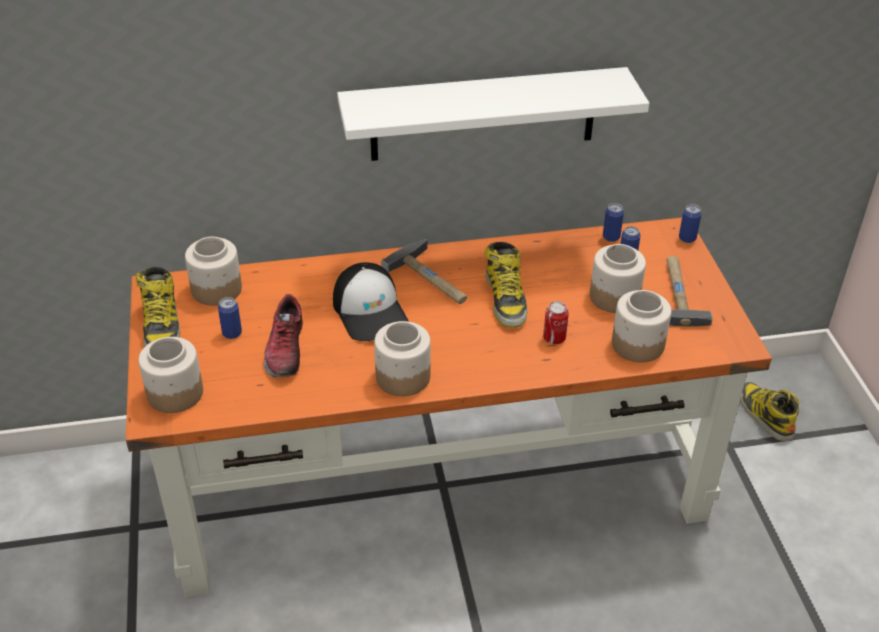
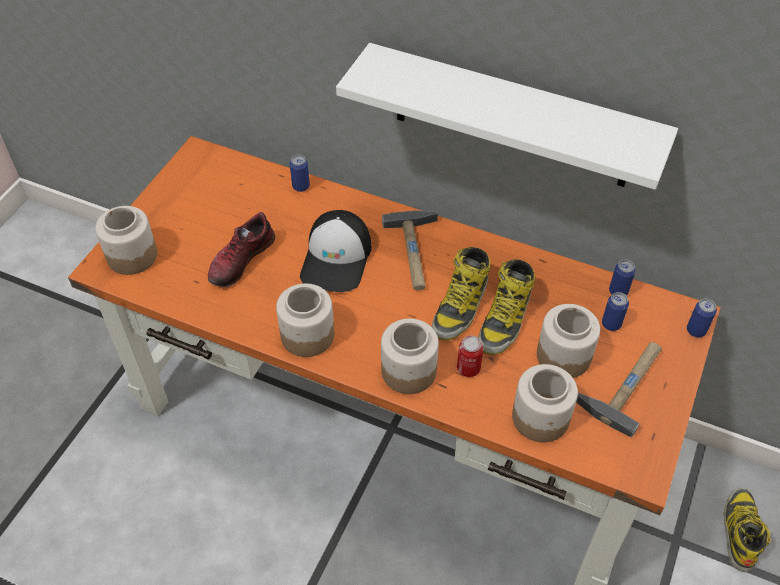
camera: 35 degrees right, 10 degrees up
(161, 326) = (173, 191): boot -> boot (505, 319)
(216, 290) = (238, 178): jar -> jar (408, 371)
(232, 333) = (216, 224): can -> can (301, 186)

